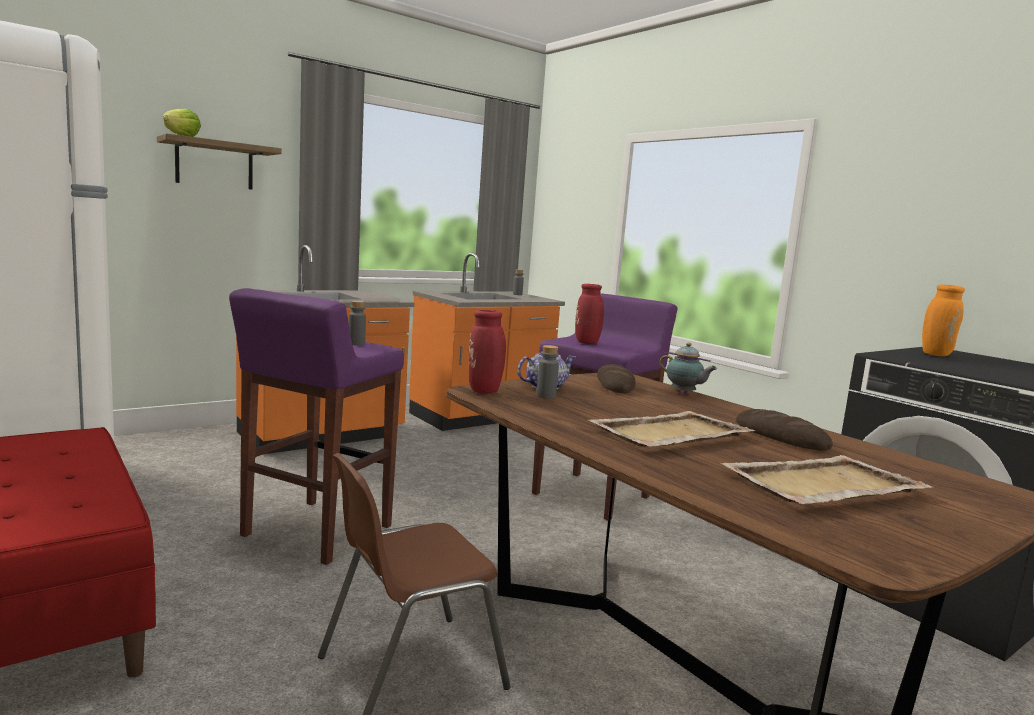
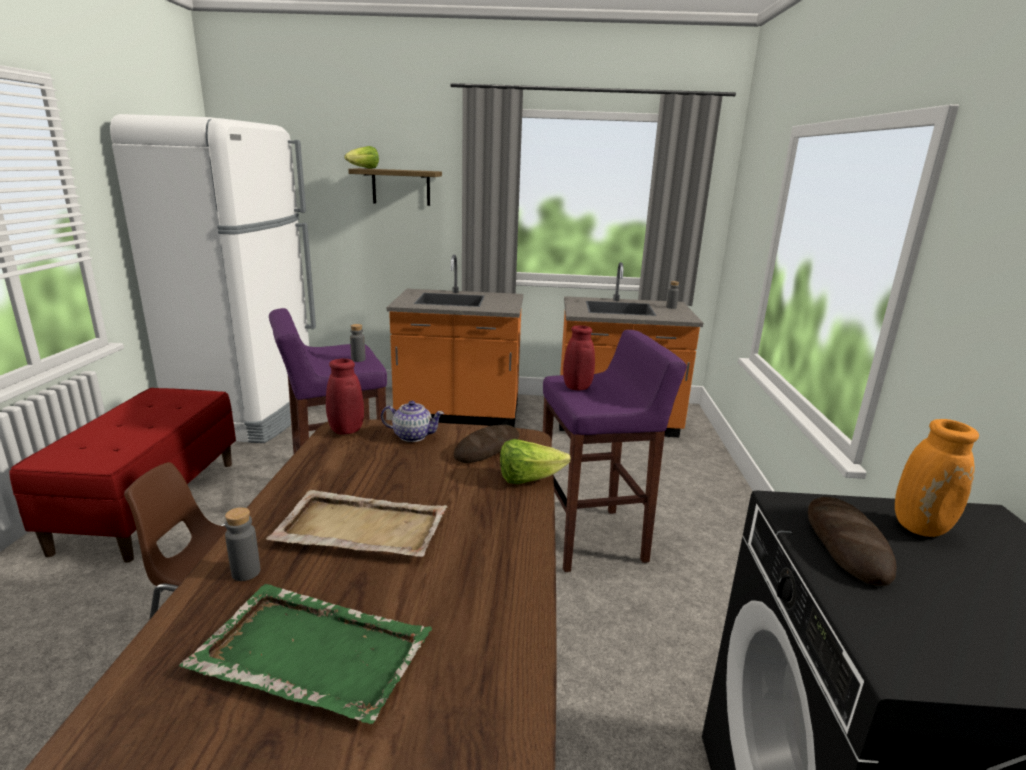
camera: 40 degrees right, 10 degrees up
(546, 396) = (382, 448): grey bottle -> grey bottle (246, 572)
(684, 394) = (528, 479): teapot -> lettuce
(781, 437) = (463, 573): bread -> bread (846, 545)
(821, 485) = (311, 653): beige tray -> green tray

